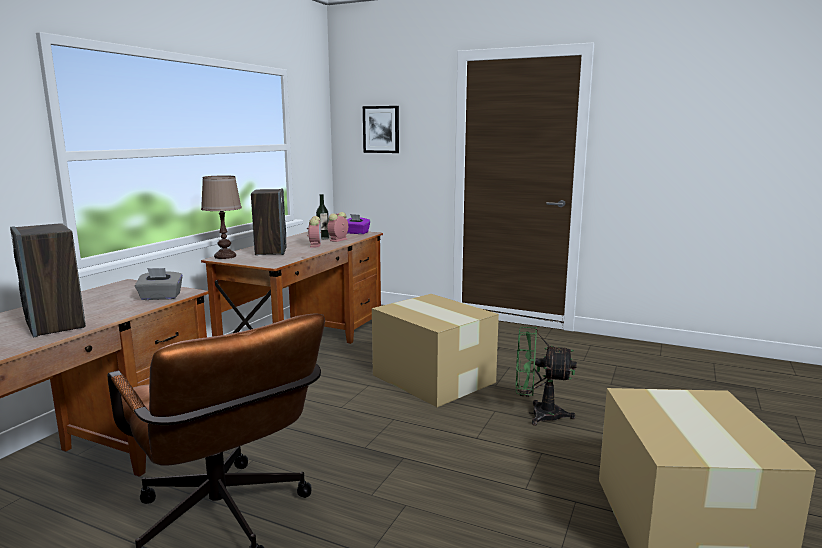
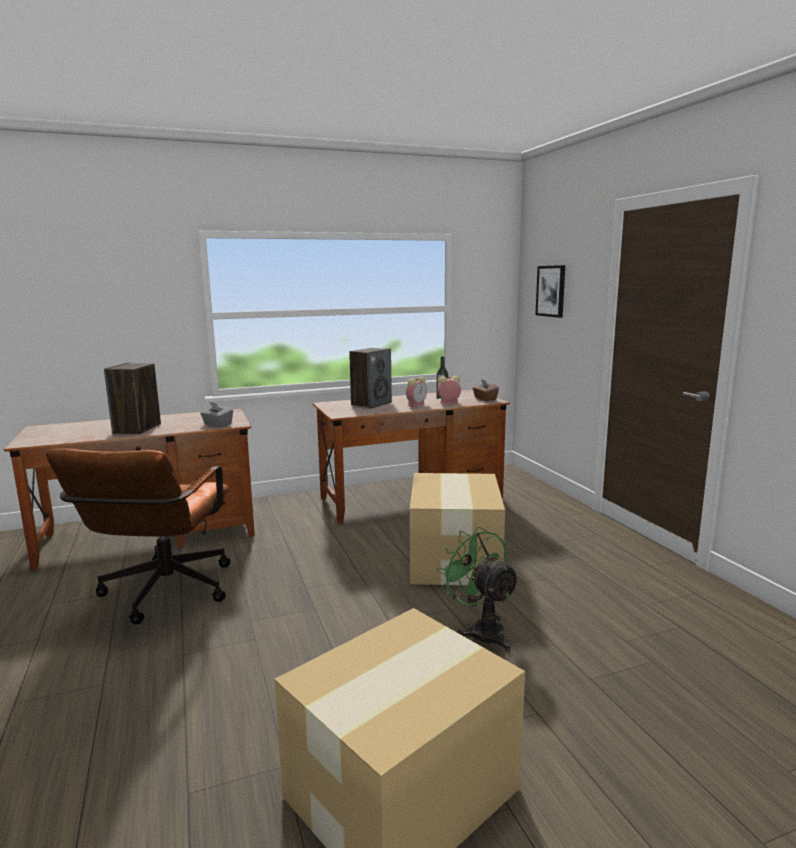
camera: 45 degrees right, 0 degrees up
(225, 256) = (332, 403): brown table lamp -> none
(356, 233) = (485, 399): purple tissue box -> brown tissue box

